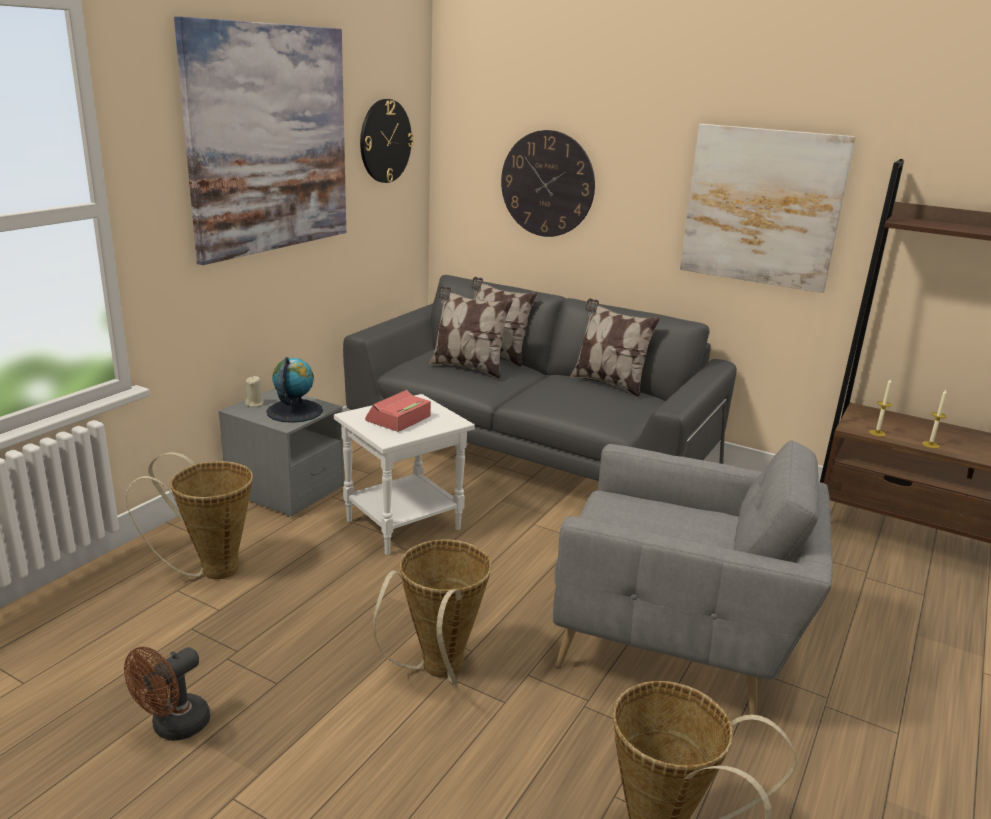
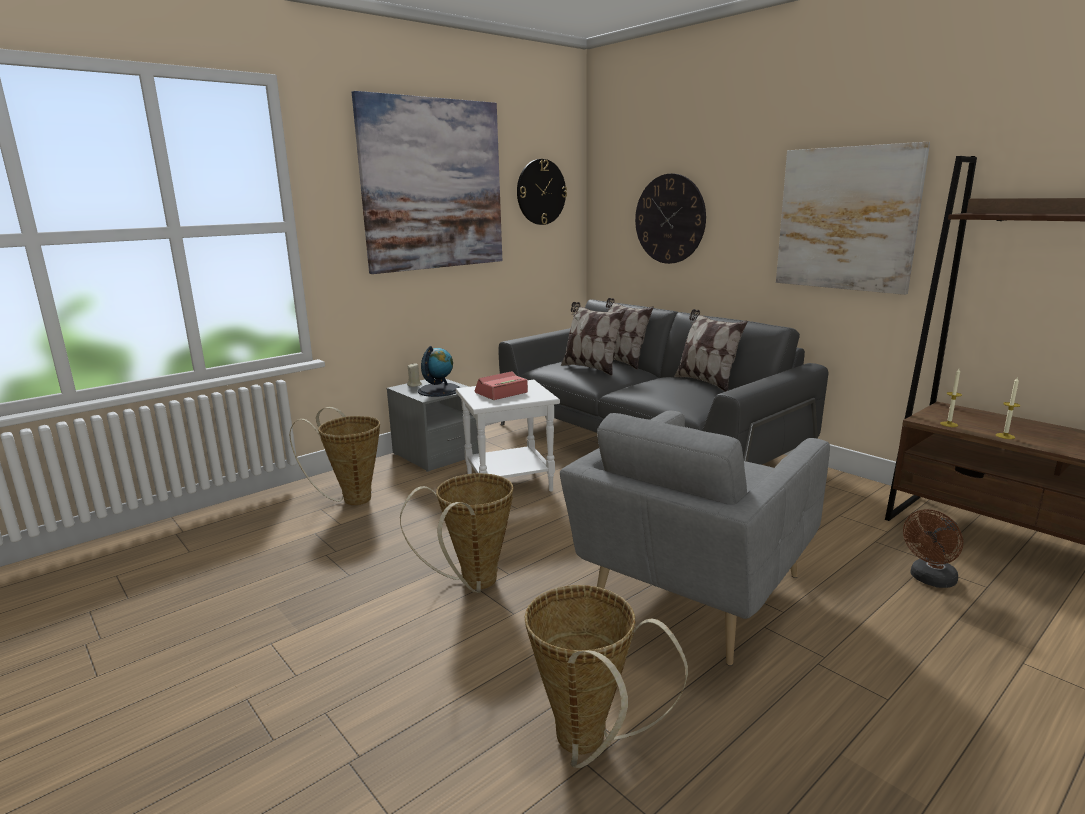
camera: 20 degrees right, 5 degrees down
(173, 727) = (262, 592): brown fan -> brown fan (930, 580)
(676, 648) = (692, 596): grey armchair -> grey armchair turned 90 degrees clockwise

